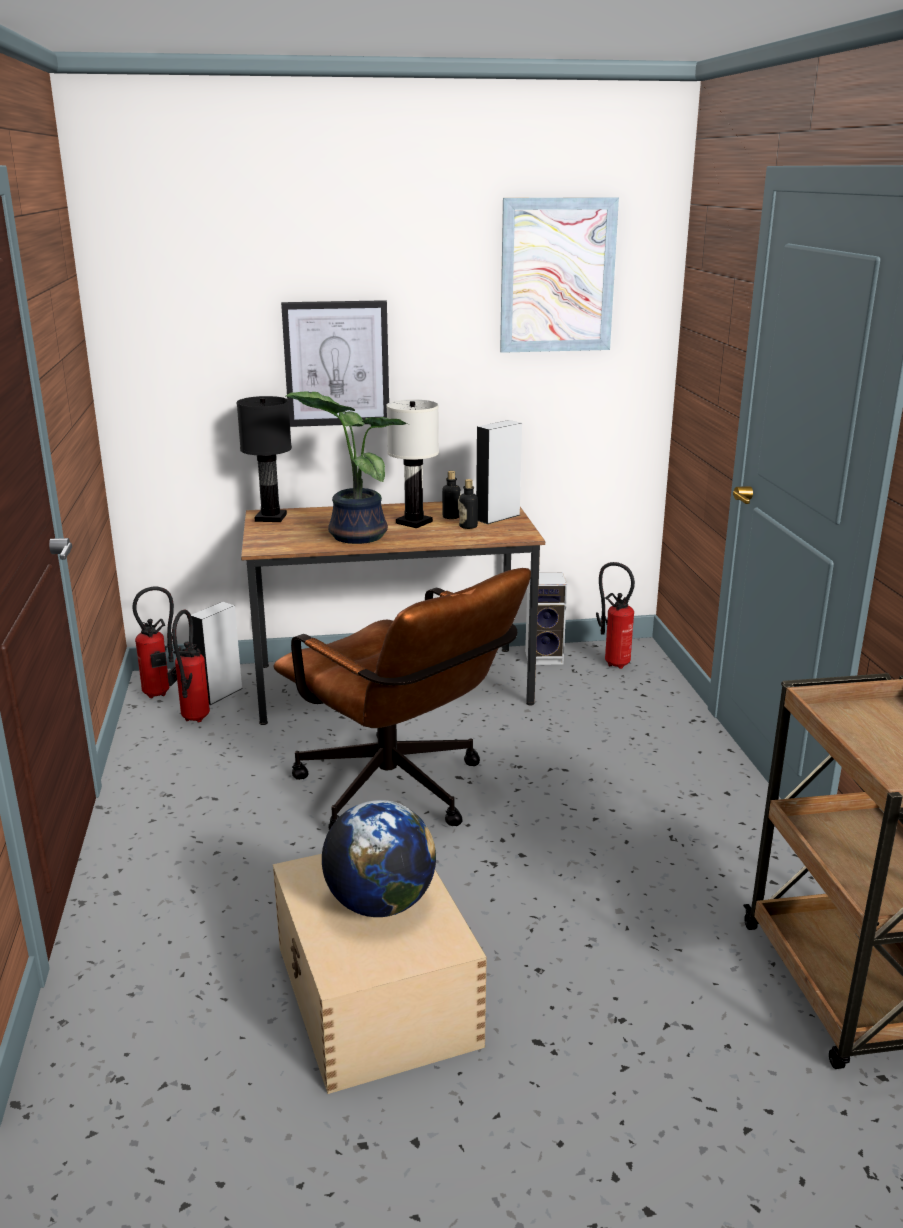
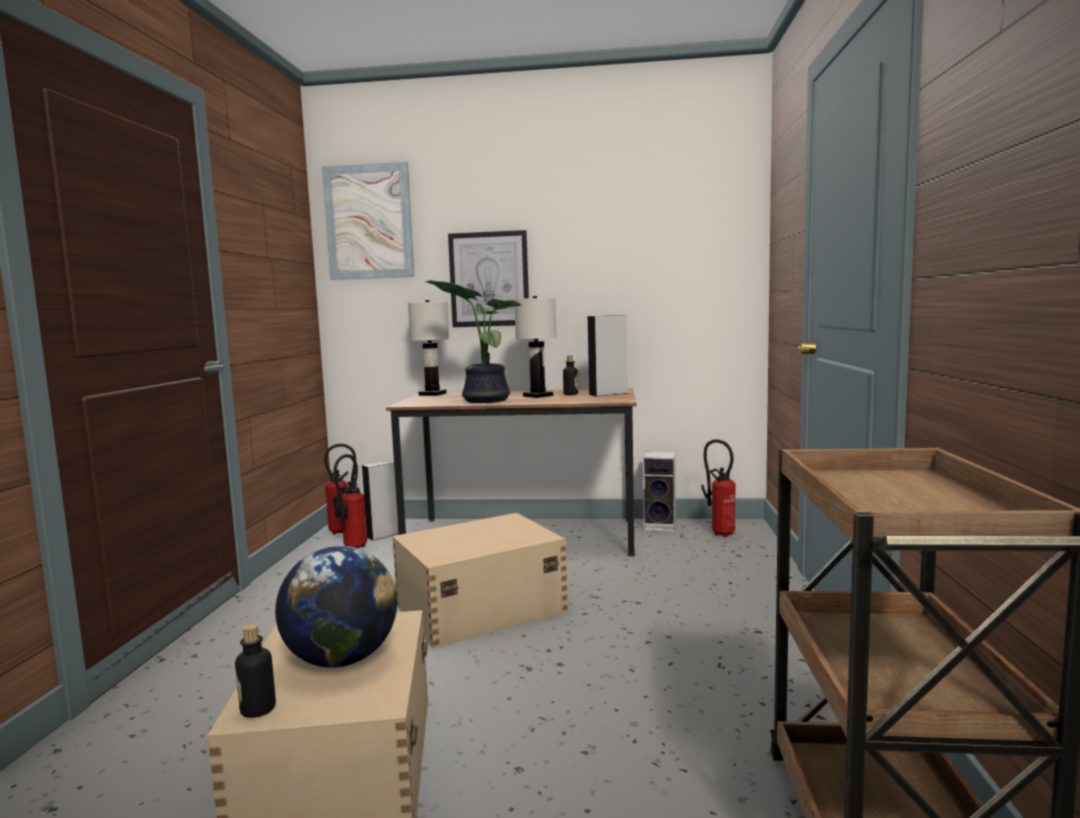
camera: 15 degrees right, 15 degrees down
(270, 517) = (432, 394): black table lamp -> white table lamp
(401, 795) = (478, 608): brown office chair -> beige storage box
(468, 526) = (579, 397): bottle -> bottle (258, 709)
(557, 276) = (661, 207): picture -> picture (369, 222)

